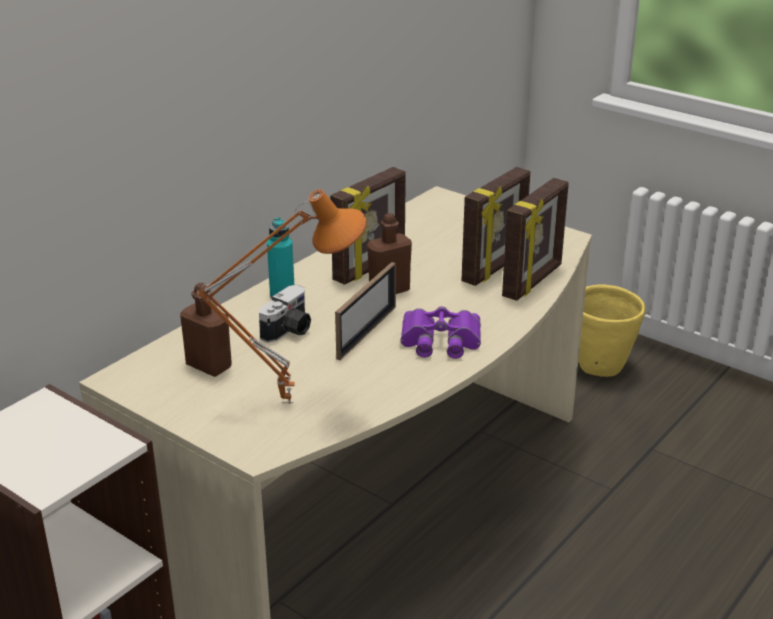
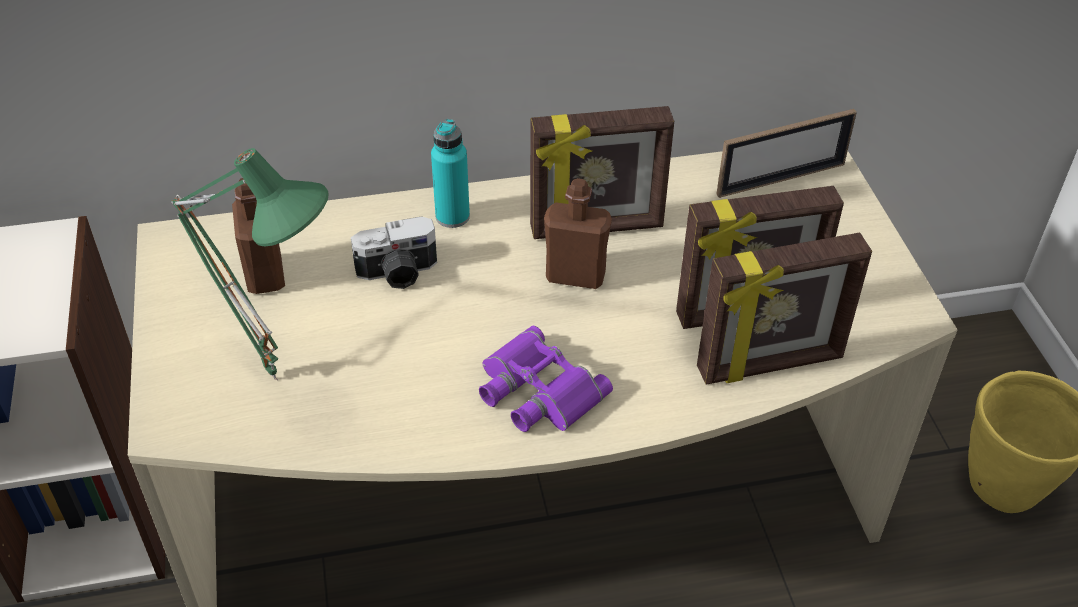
camera: 40 degrees right, 15 degrees up
(288, 400) = (278, 373): orange table lamp -> green table lamp
(366, 332) = (473, 326): picture frame -> picture frame (781, 179)

